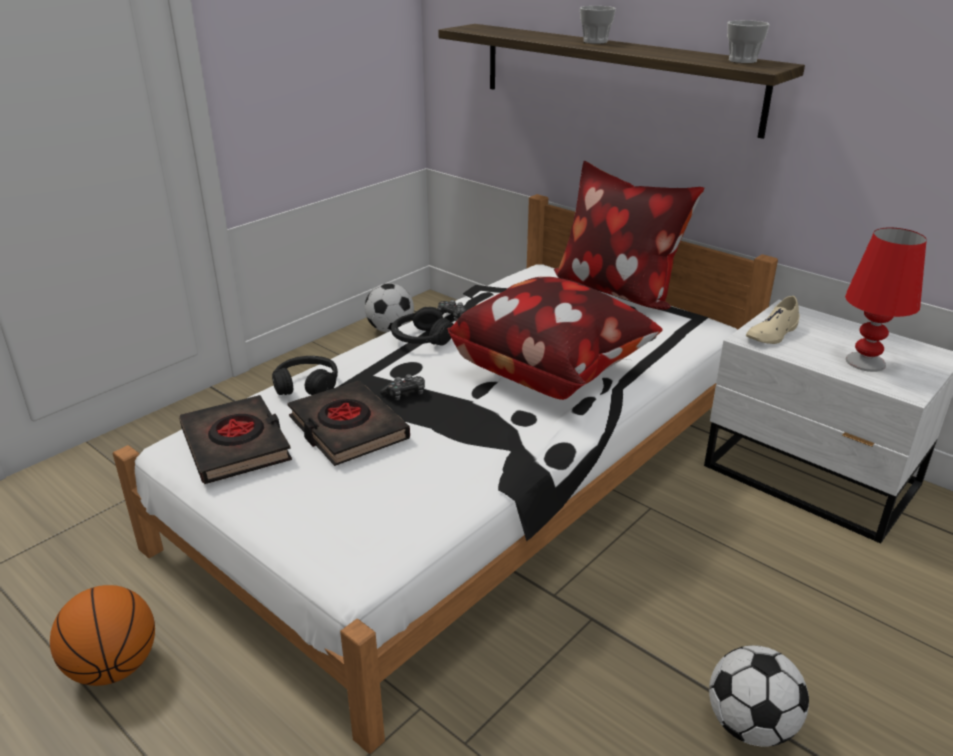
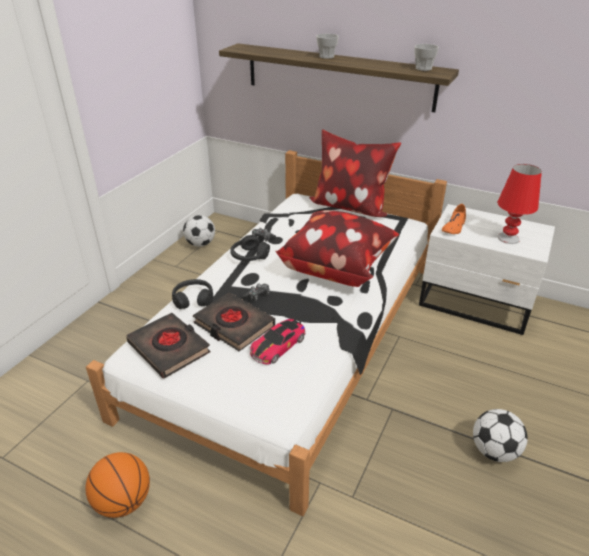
camera: 15 degrees left, 5 degrees up
(400, 468) = (278, 345): none -> toy car
(772, 333) = (454, 227): beige shoe -> orange shoe

